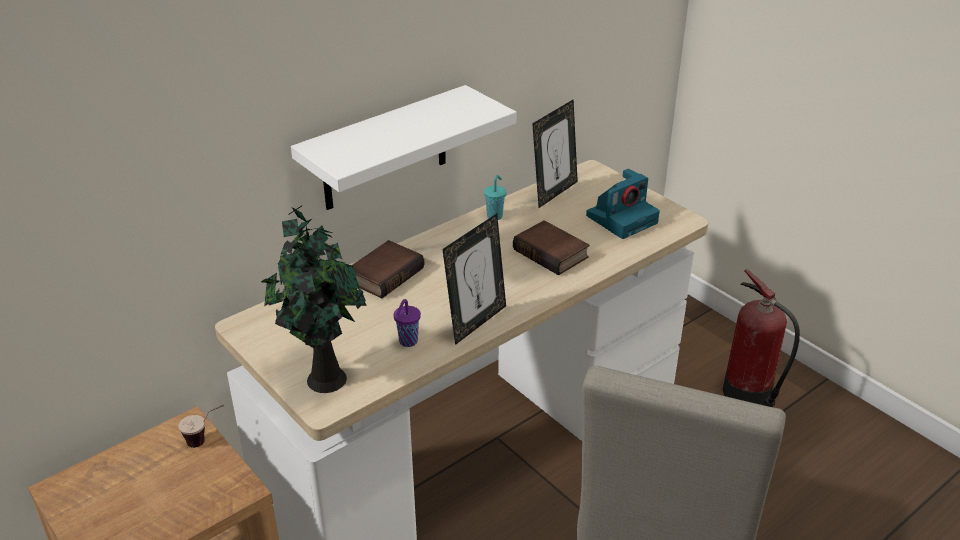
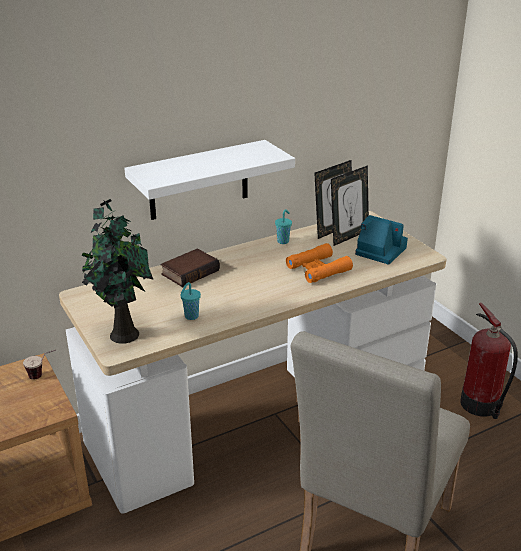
camera: 10 degrees right, 5 degrees down
(407, 342) = (191, 317): purple cup -> turquoise cup
(476, 322) = (245, 309): picture frame -> picture frame (348, 236)
(552, 253) = (318, 269): book -> orange binoculars
(622, 218) = (379, 251): camera -> camera turned 120 degrees counterclockwise

